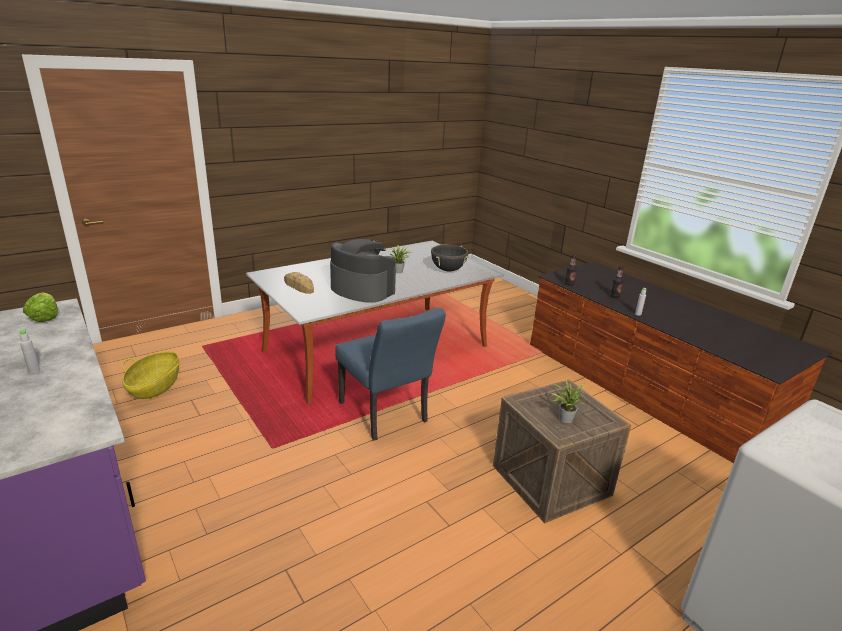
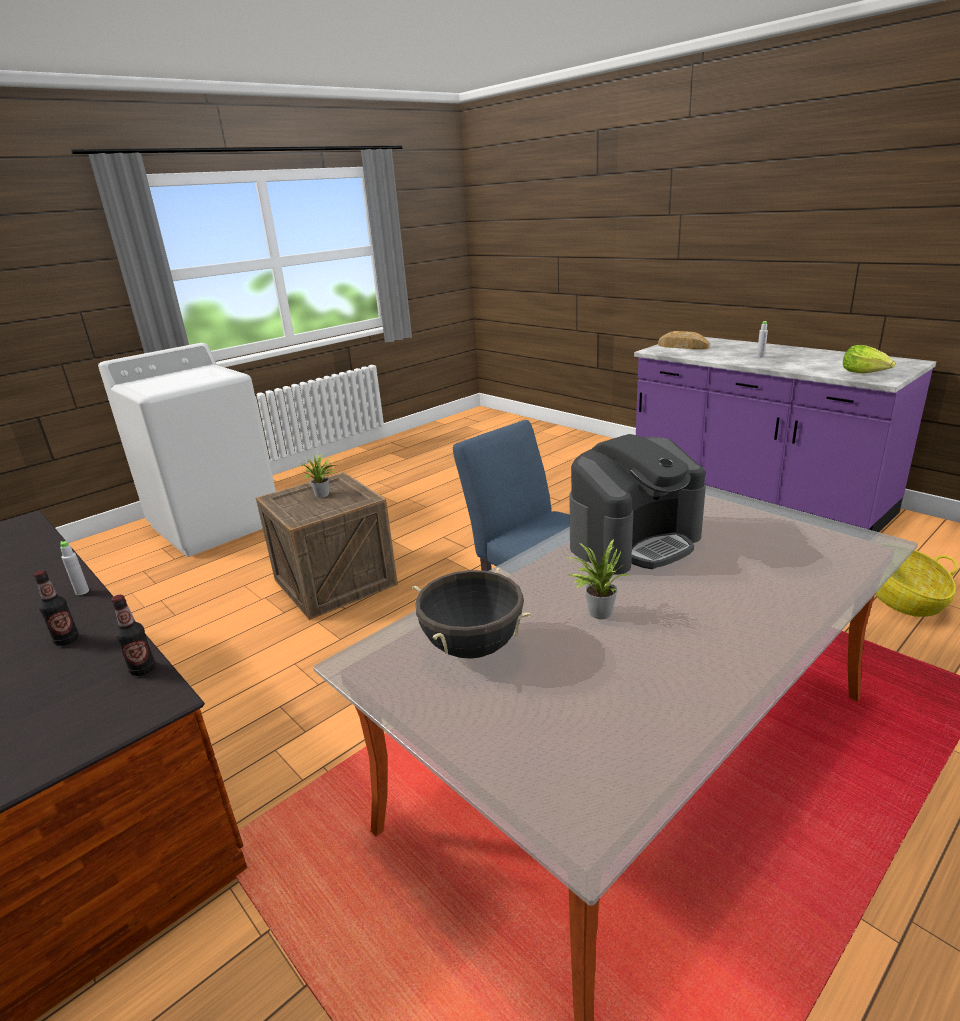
camera: 175 degrees right, 0 degrees up
(298, 286) = (757, 527): bread -> bread (682, 346)
(361, 289) = (634, 541): coffee machine -> coffee machine turned 60 degrees counterclockwise

